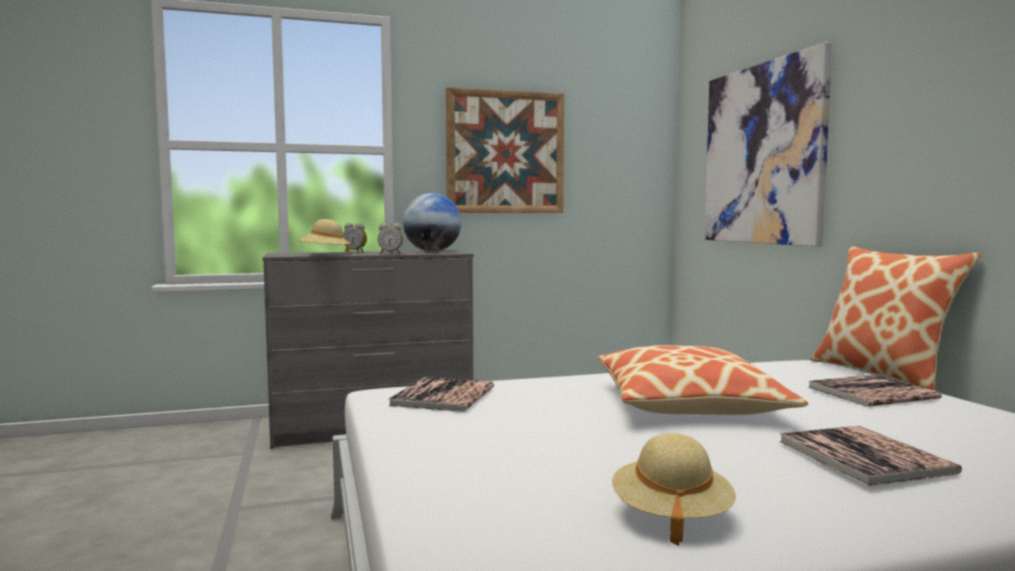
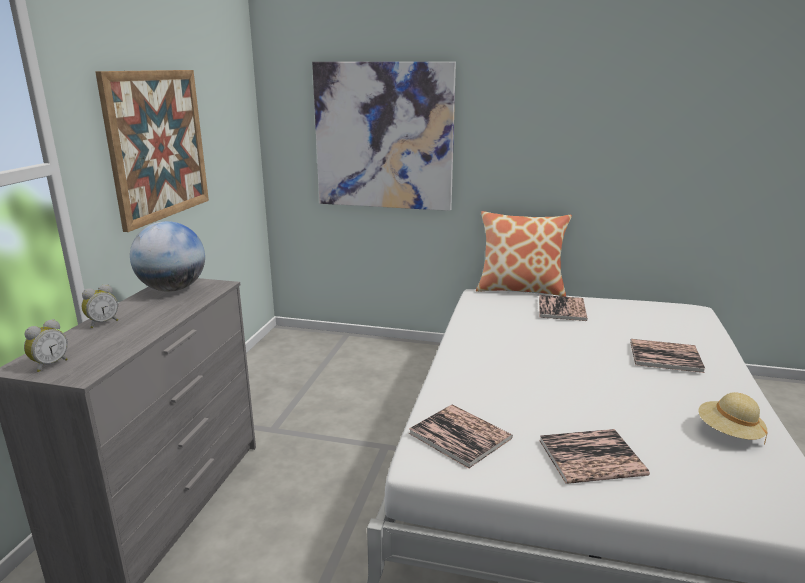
camera: 60 degrees left, 15 degrees up
(325, 254) = (121, 346): beige hat -> none
(390, 254) = (179, 313): alarm clock -> alarm clock (49, 365)
(470, 443) = (591, 457): none -> book
(688, 403) = (551, 359): pillow -> none

